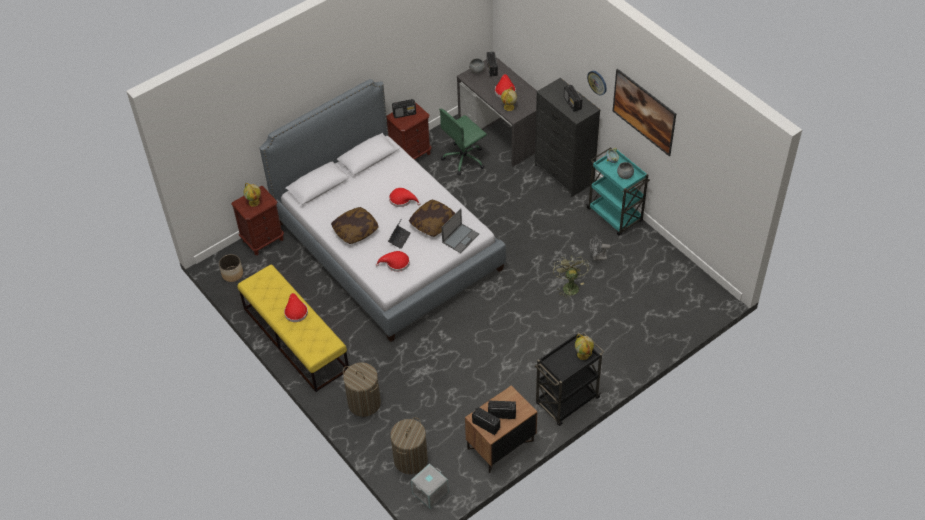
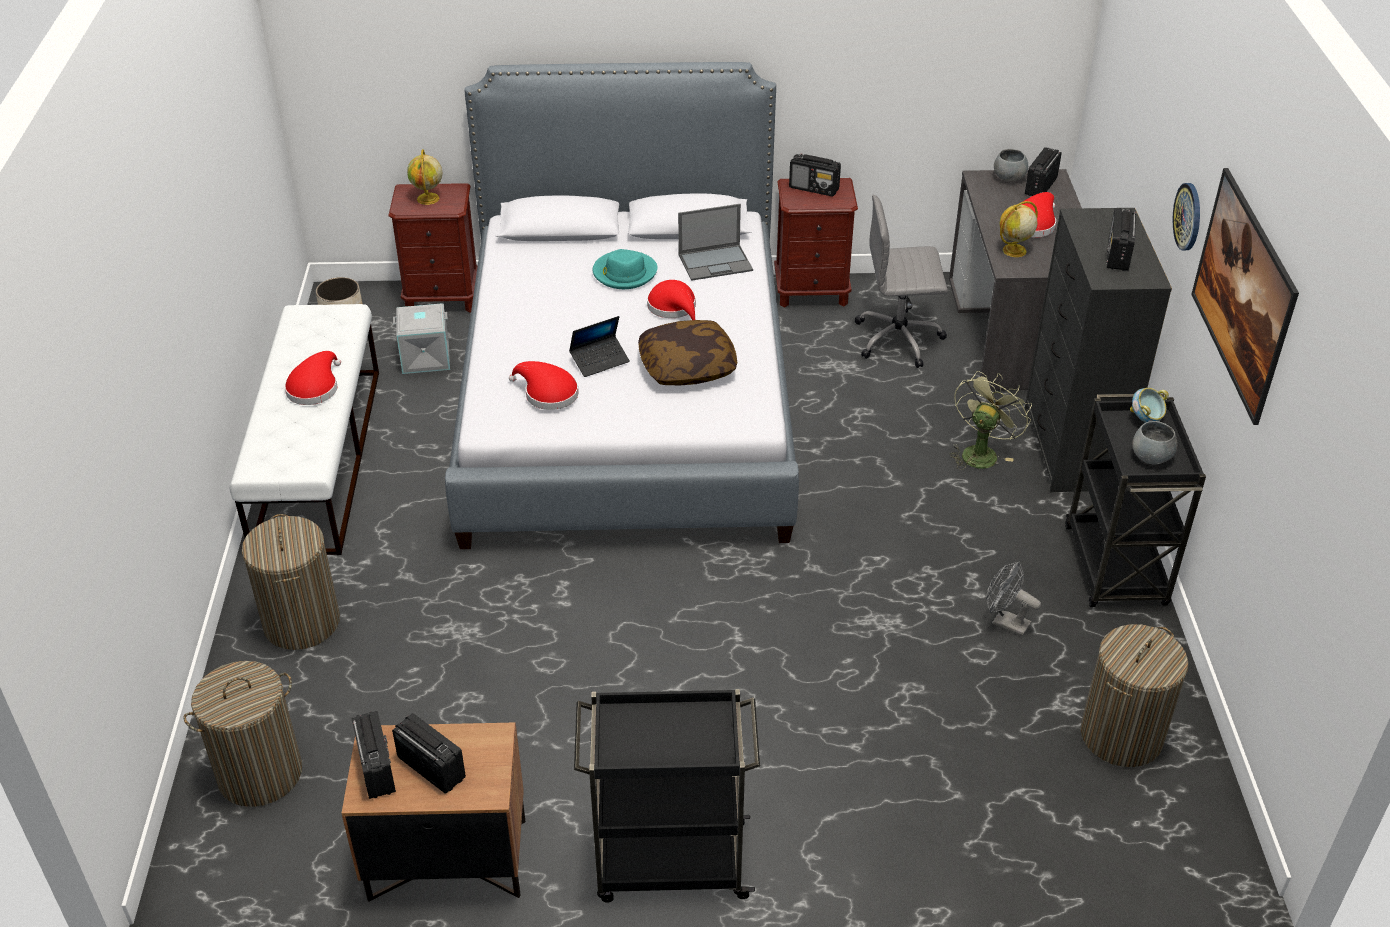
camera: 35 degrees right, 10 degrees down
(295, 339) = (318, 458): yellow bench -> white bench
(355, 230) = (542, 314): pillow -> none
(367, 194) = (624, 273): none -> turquoise hat
(430, 493) = (221, 862): grey storage box -> grey storage box (425, 358)
(460, 238) = (711, 413): laptop -> laptop (716, 262)
(464, 158) = (899, 339): green office chair -> grey office chair
(569, 286) = (895, 642): green fan -> green fan (981, 452)
(583, 355) = (707, 745): globe -> none
(615, 216) = (1115, 568): turquoise cart -> black cart
(661, 276) = (1121, 735): none -> laundry basket

